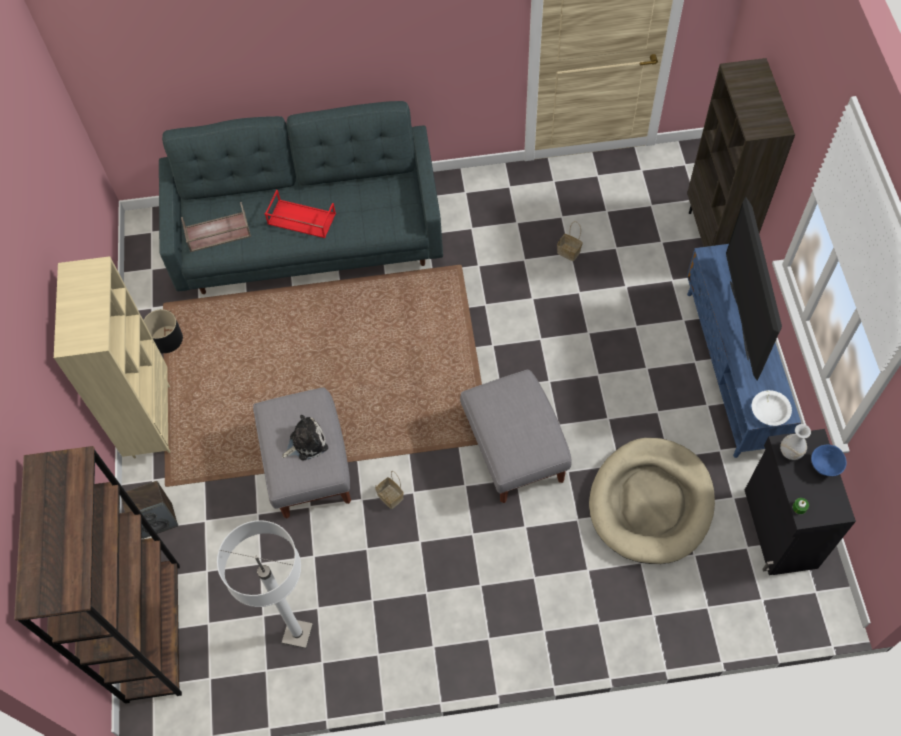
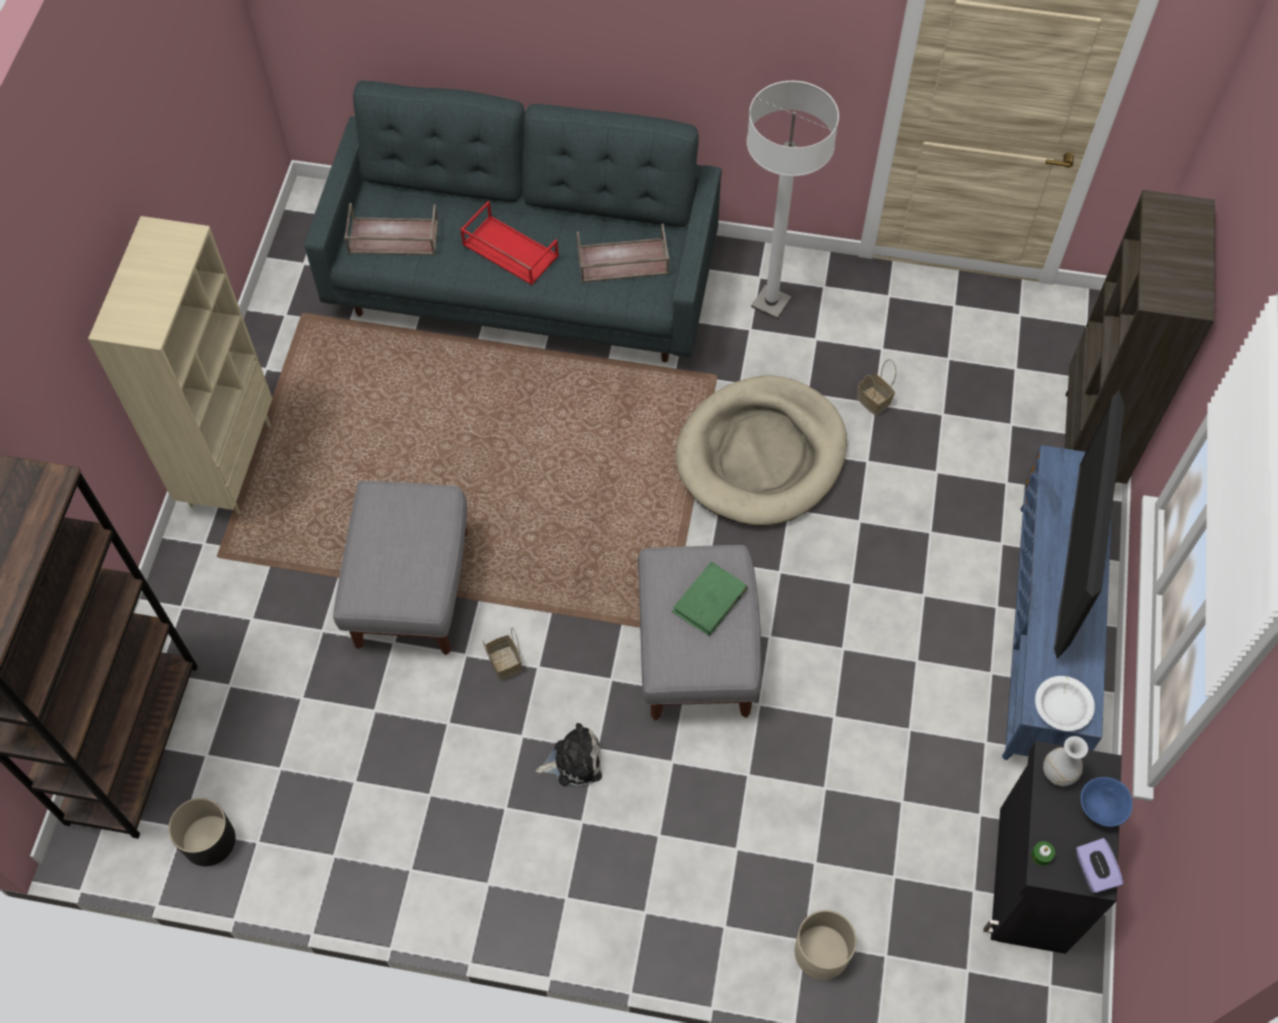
camera: 15 degrees right, 0 degrees up
(157, 520) = (191, 598): speaker -> none
(166, 339) = (289, 362): black planter -> black planter (209, 840)
(297, 633) = (316, 807): white floor lamp -> white floor lamp (771, 303)
(306, 443) = (406, 554): plush toy -> plush toy (574, 761)
(379, 205) = (621, 261): none -> brown tray
(520, 412) = (709, 601): none -> green book
(651, 503) = (860, 784): beige dog bed -> beige dog bed (761, 455)
(666, 618) = (822, 952): none -> beige planter
(835, 507) = (1094, 871): none -> purple tissue box

